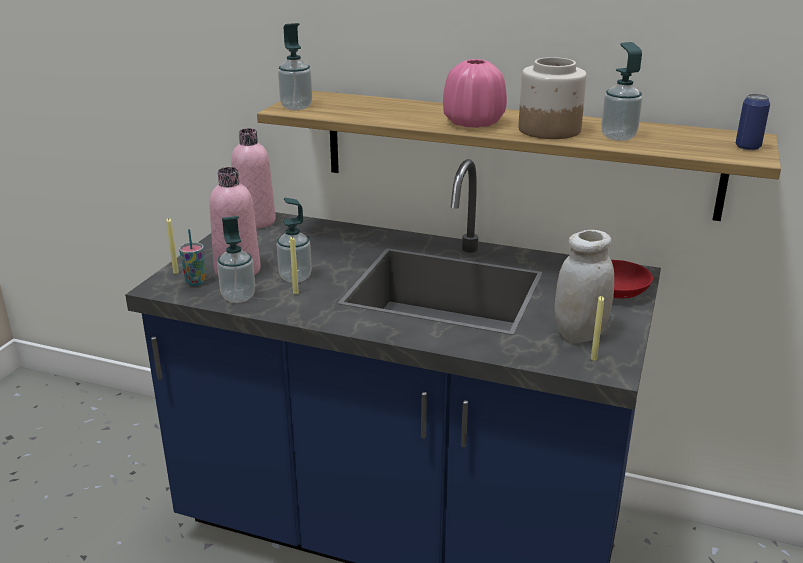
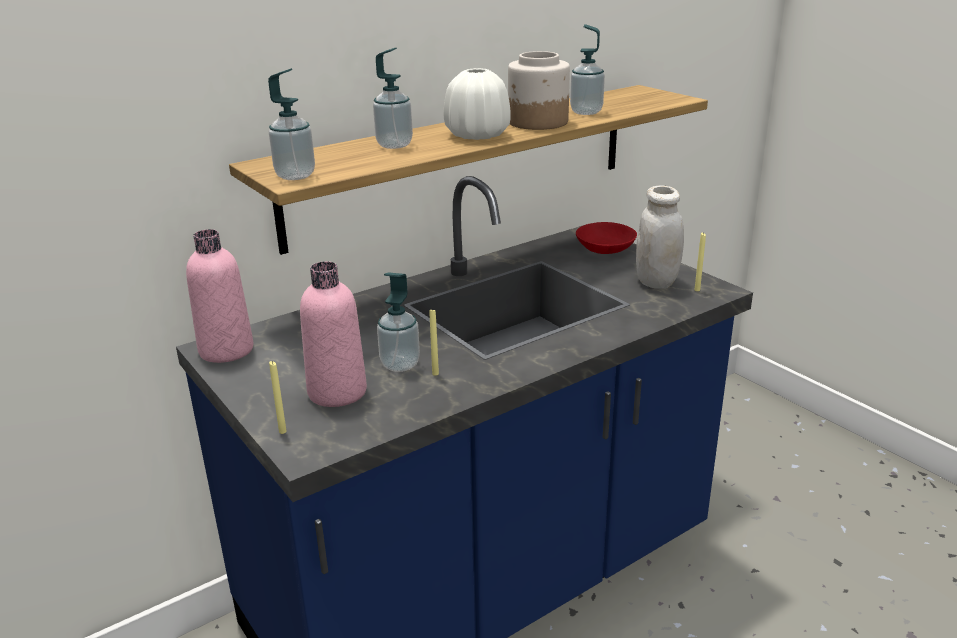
camera: 55 degrees left, 0 degrees up
(195, 282) = (328, 425): cup -> none
(238, 297) = (401, 407): soap dispenser -> soap dispenser (394, 145)
(473, 123) = (477, 135): pink vase -> white vase
(747, 147) = (658, 95): can -> none

